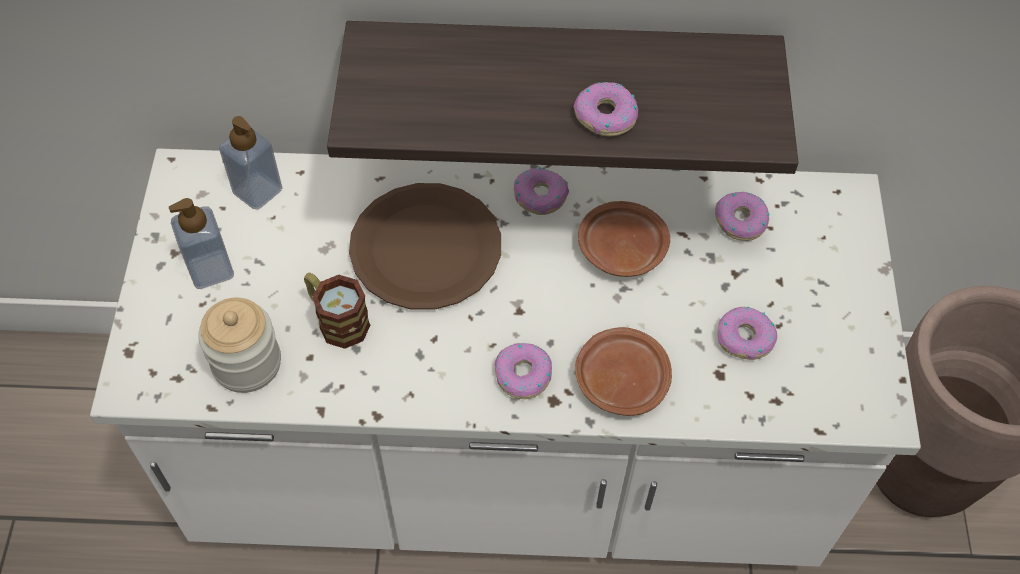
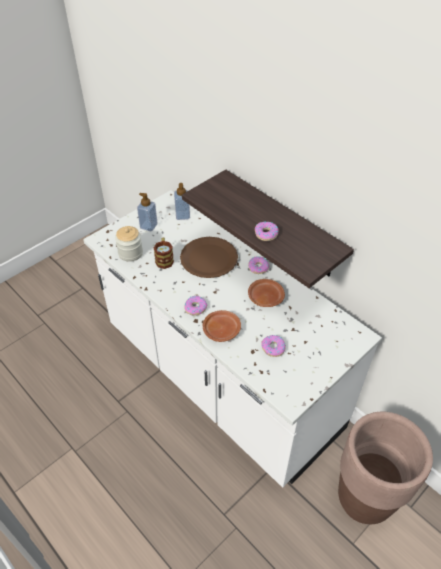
camera: 45 degrees right, 10 degrees down
(740, 221) = (313, 316): donut -> none

